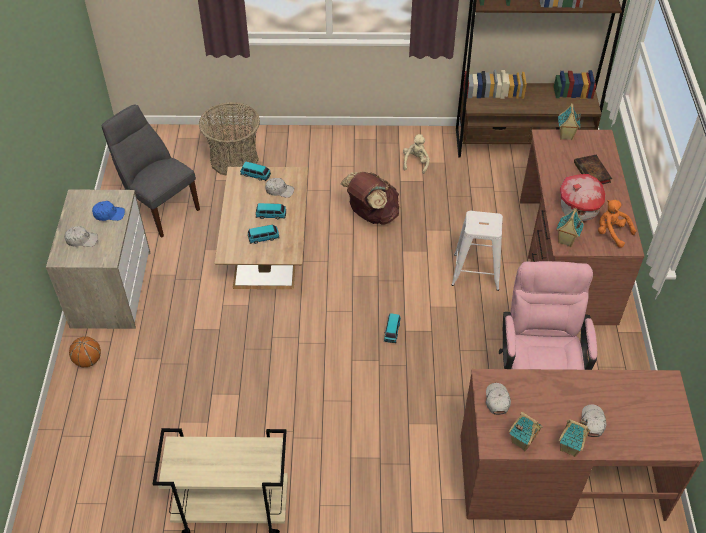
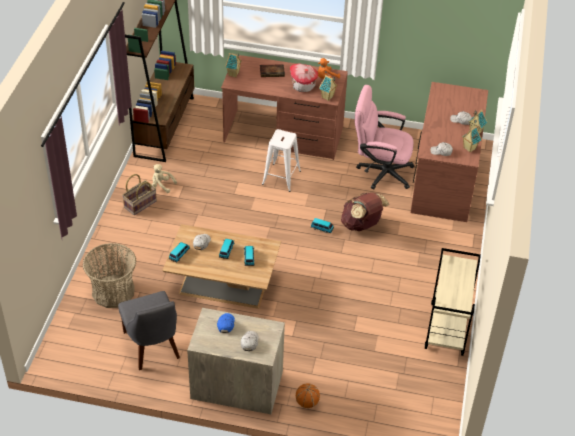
camera: 80 degrees left, 5 degrees down
(159, 207) = (152, 347): grey chair -> grey chair turned 75 degrees counterclockwise
(371, 215) = (209, 219): brown backpack -> brown backpack (361, 225)
(377, 151) = (140, 204): none -> basket

